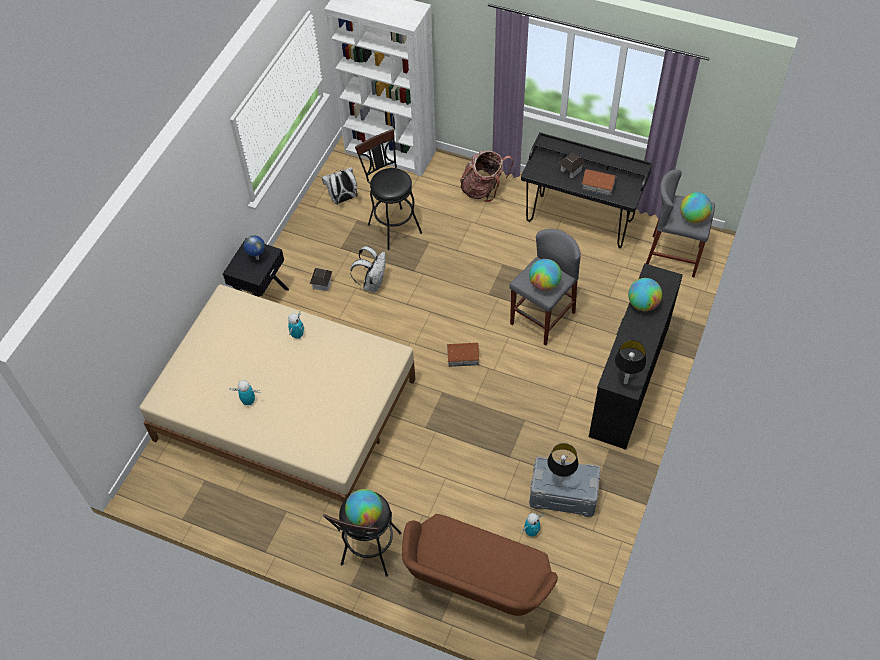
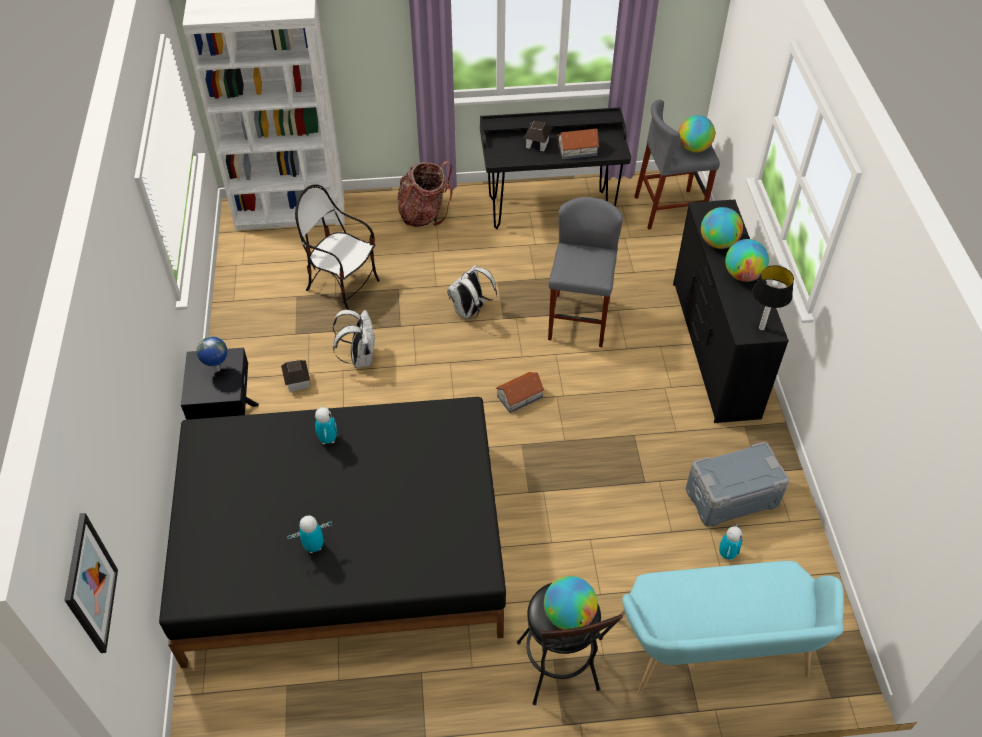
camera: 30 degrees left, 5 degrees down
(79, 369) = (90, 584): none -> picture
(286, 409) = (342, 546): beige bed -> black bed
(343, 199) = (264, 280): white backpack -> white backpack (470, 311)
(392, 225) = (343, 287): black stool -> chair
(476, 592) = (715, 655): brown bench -> turquoise bench
(544, 284) = (589, 267): globe -> globe (742, 275)
(559, 481) = (736, 477): table lamp -> none

